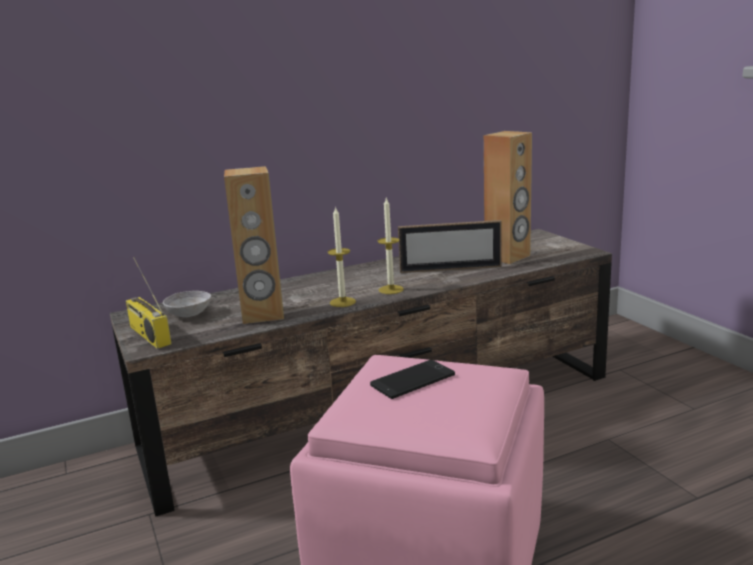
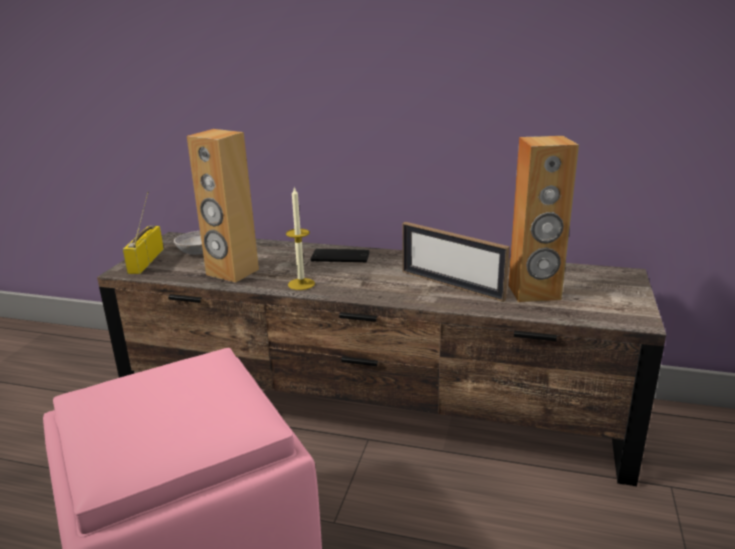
camera: 40 degrees right, 5 degrees up
(391, 289) = (359, 287): candle -> none
(412, 380) = (174, 389): phone -> phone (340, 256)

